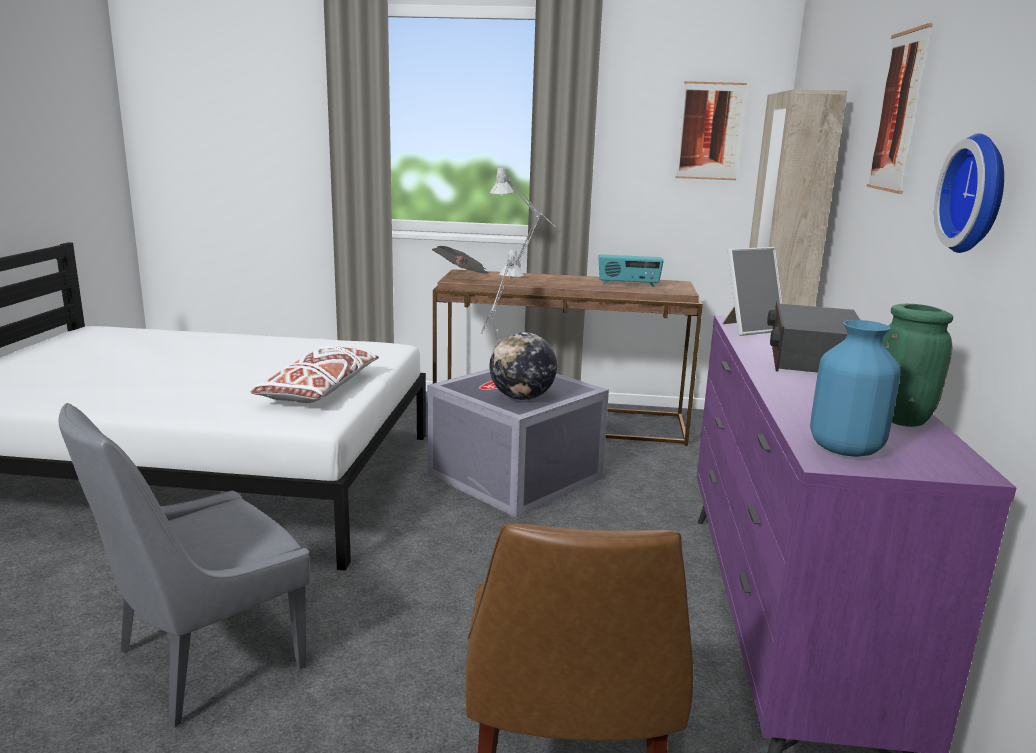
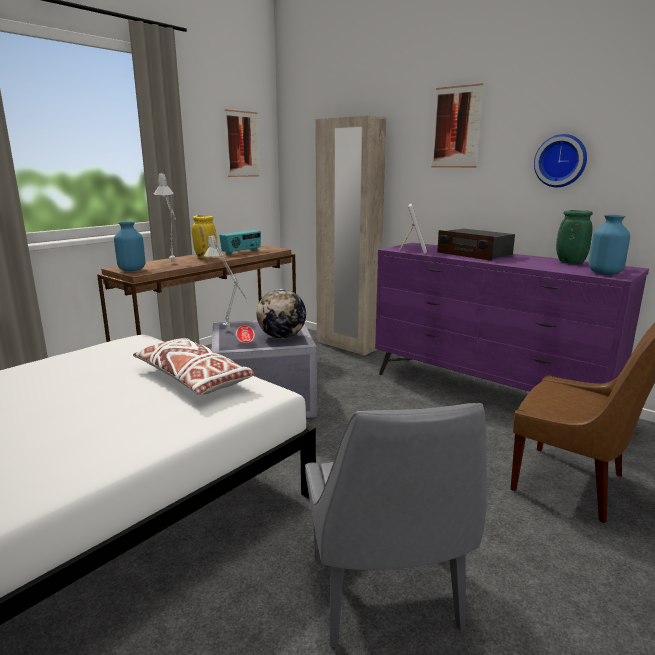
camera: 55 degrees left, 0 degrees up
(462, 276) = (132, 270): newspaper -> blue vase
(567, 281) = (206, 258): none -> yellow vase

